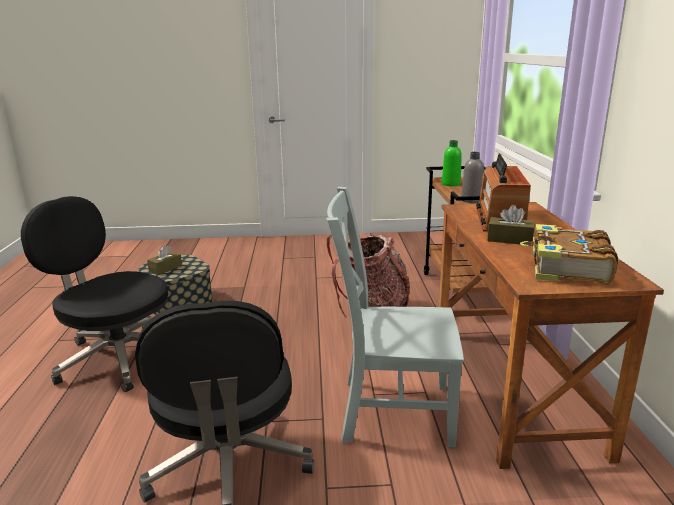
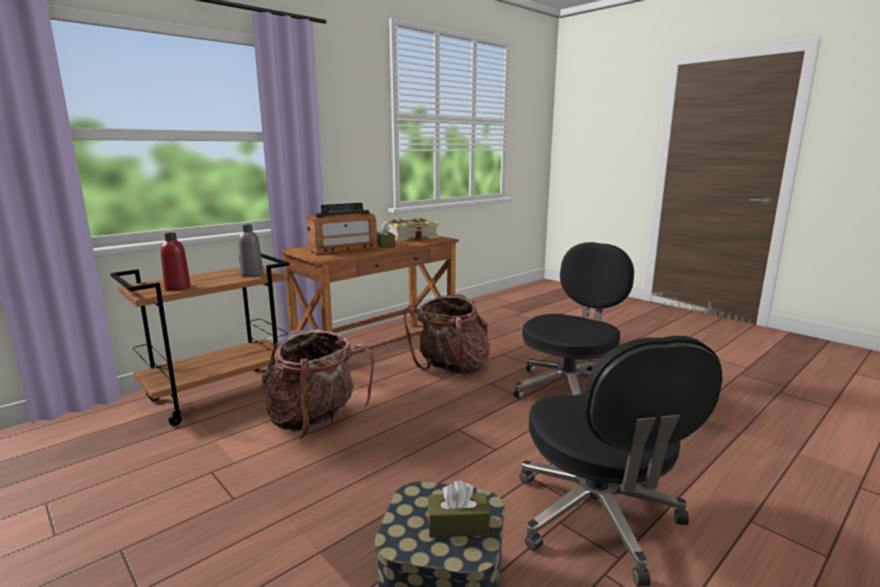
camera: 130 degrees left, 5 degrees down
(390, 411) = (451, 369): grey chair -> backpack
(451, 184) = (177, 287): green bottle -> red bottle

